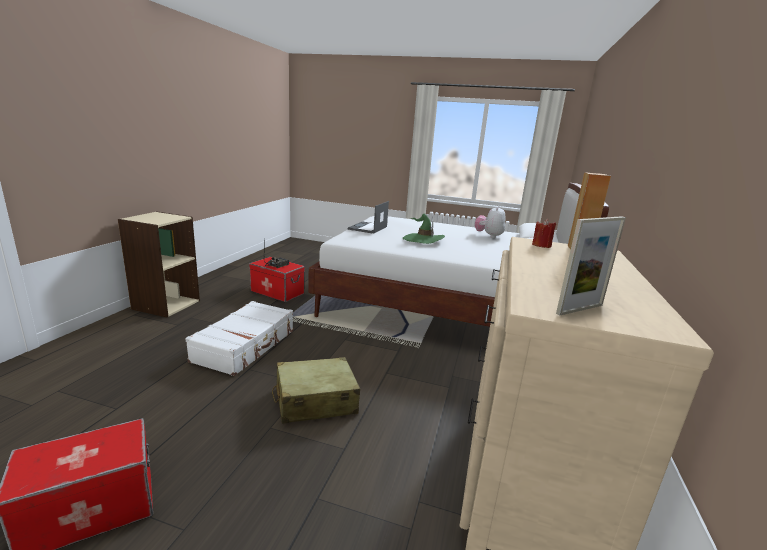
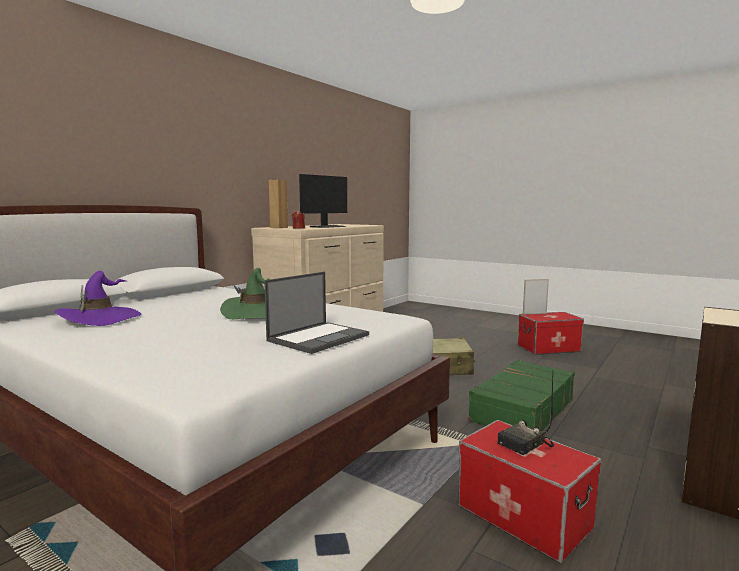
camera: 160 degrees left, 10 degrees down
(246, 346) = (522, 410): white suitcase -> green suitcase
(488, 236) = (100, 318): plush toy -> purple hat
(541, 262) = (328, 227): none -> monitor
(579, 309) = (355, 224): picture frame -> picture frame (534, 313)

